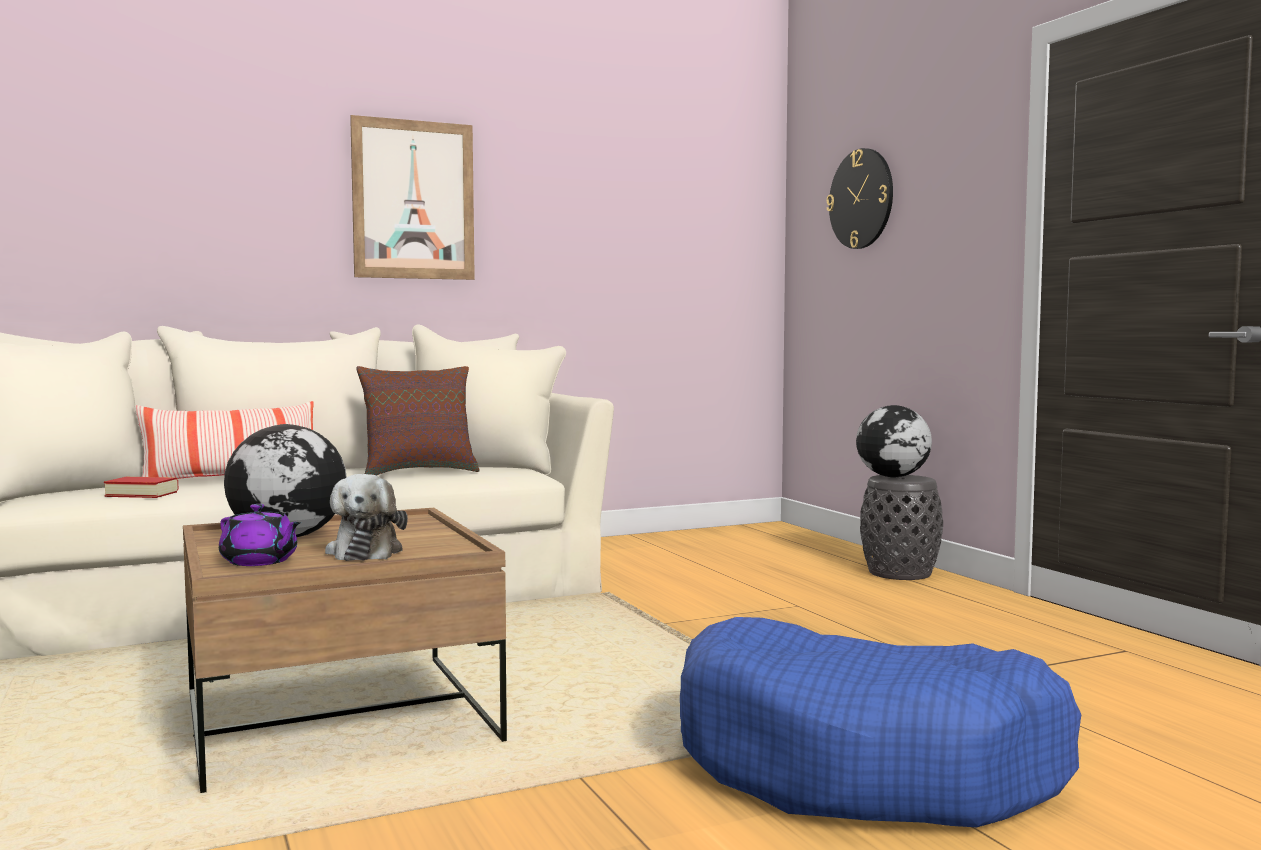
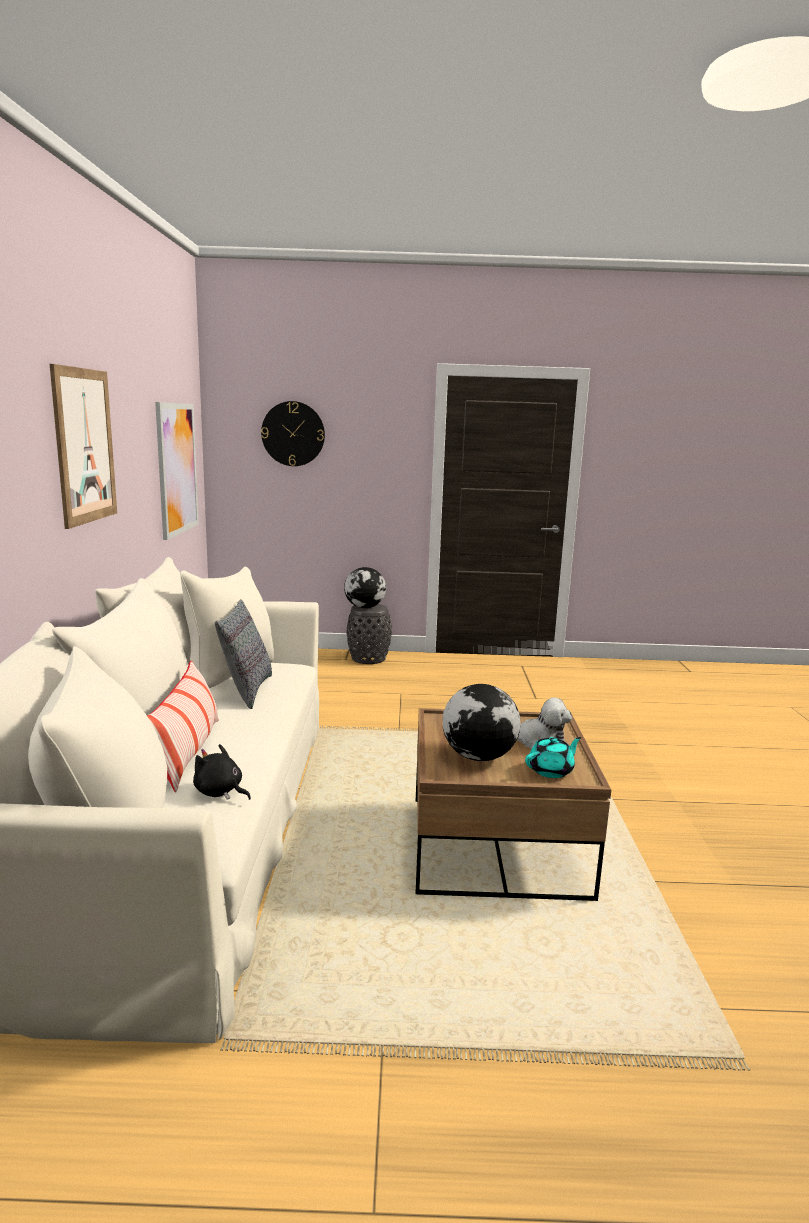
camera: 65 degrees left, 10 degrees up
(142, 494) = (220, 792): book -> black plush toy
(260, 561) = (551, 770): purple teapot -> turquoise teapot
(419, 473) = (248, 691): brown pillow -> grey pillow
(675, 253) = (177, 468): none -> picture
(864, 765) = (619, 743): blue dog bed -> none

